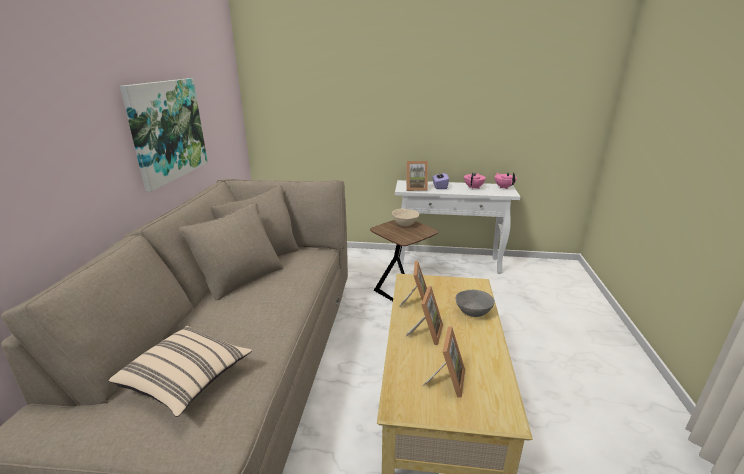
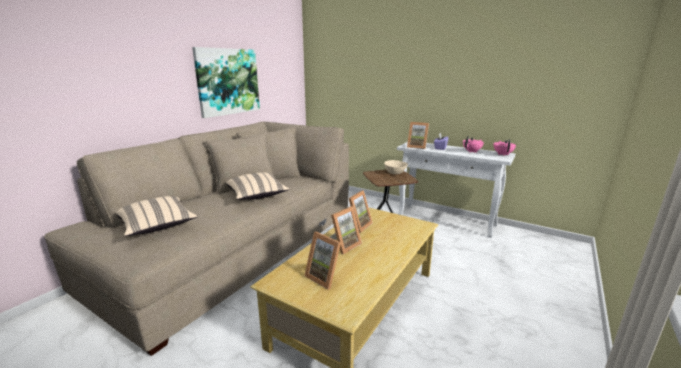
camera: 25 degrees right, 5 degrees down
(278, 292) = (257, 196): none -> beige pillow
(446, 380) = (325, 277): picture frame -> picture frame turned 90 degrees clockwise
(473, 312) = (397, 241): grey bowl -> none

